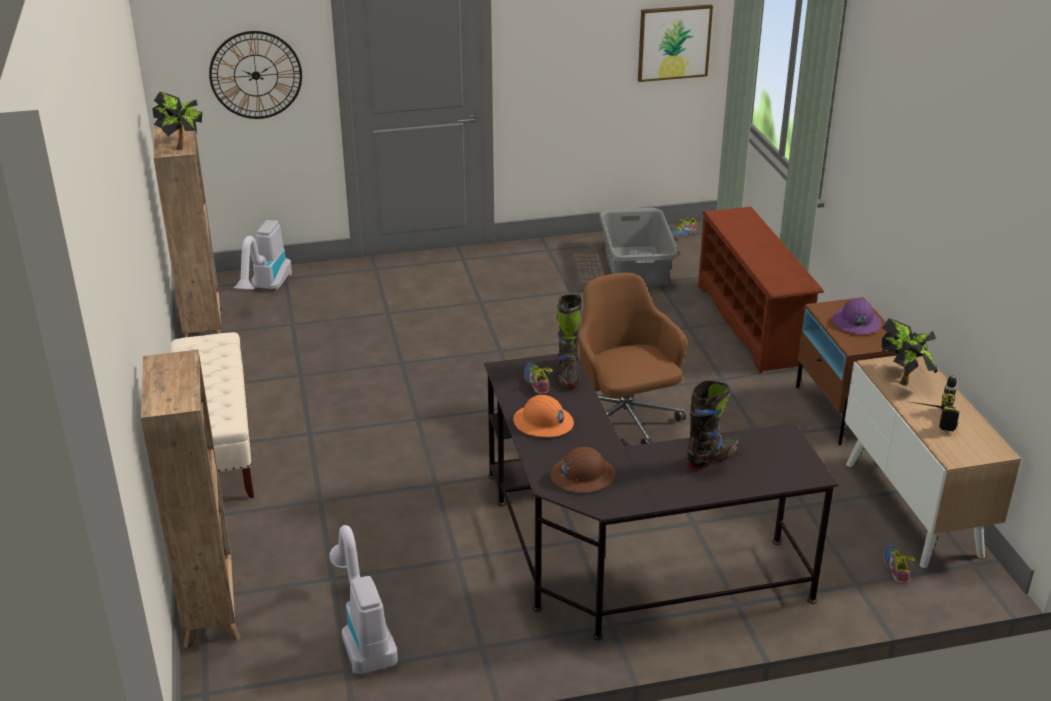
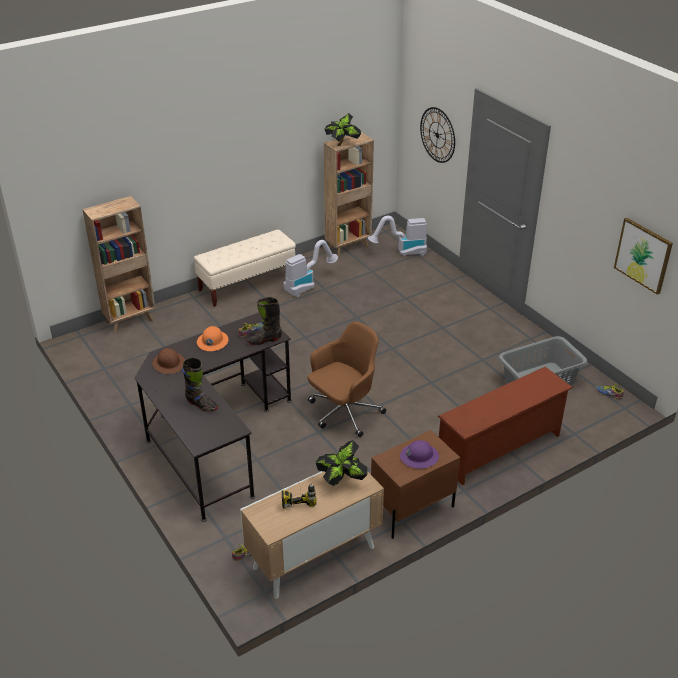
camera: 70 degrees right, 5 degrees up
(362, 633) = (129, 366): vacuum cleaner -> vacuum cleaner (307, 285)

